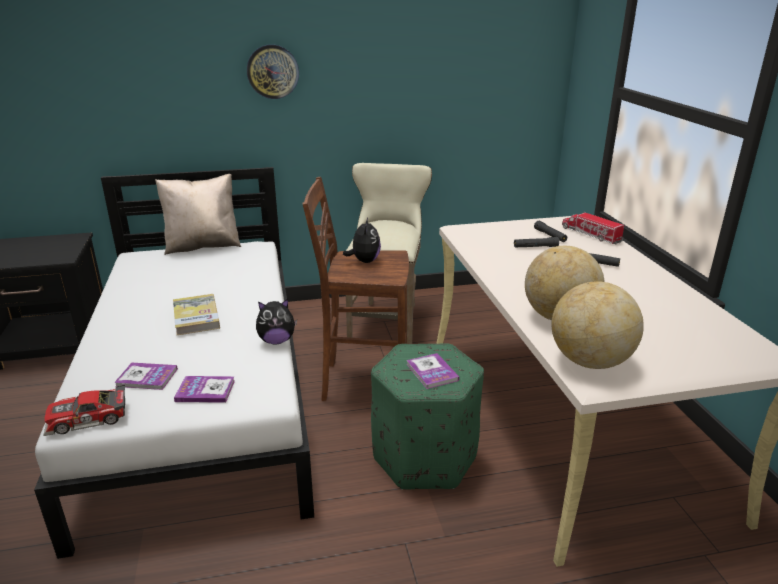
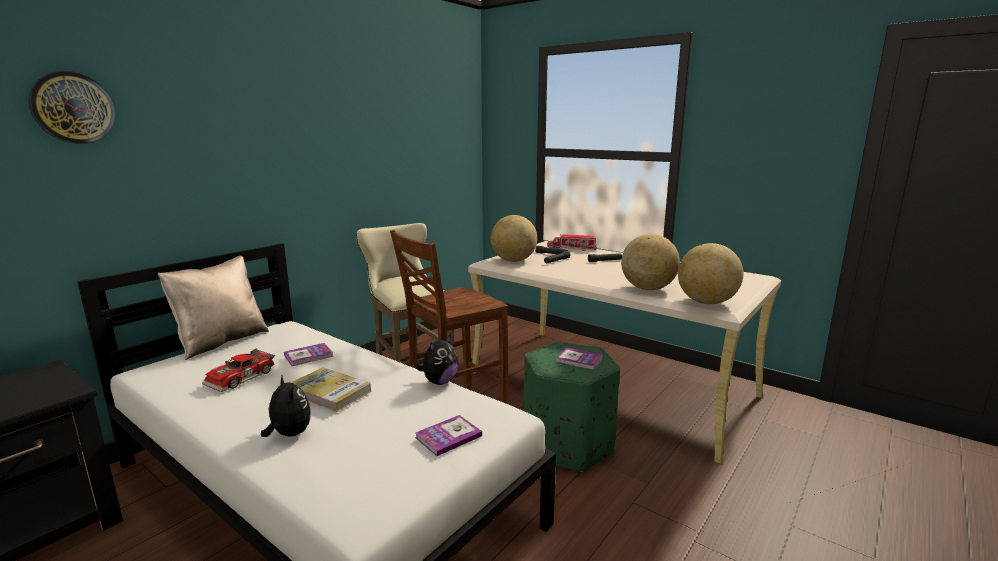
camera: 40 degrees left, 10 degrees down
(88, 420) = (375, 511): toy car -> toy car (242, 378)
(147, 377) = (370, 453): book -> book (308, 356)
(273, 71) = (272, 147): wall clock -> wall clock (73, 108)
(364, 261) = (447, 299): plush toy -> plush toy (289, 434)
(488, 234) = (513, 261): none -> globe

